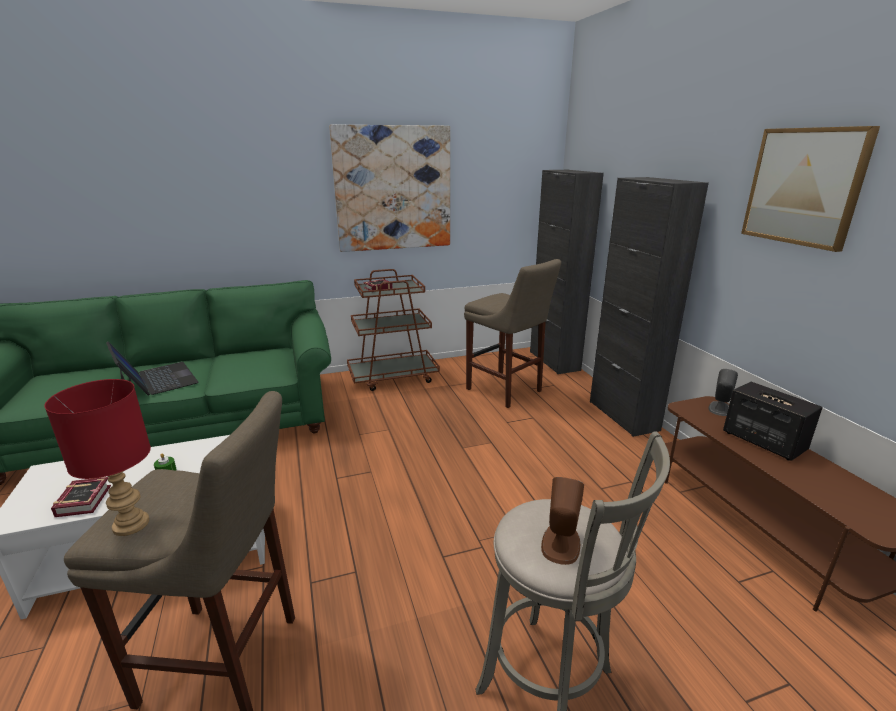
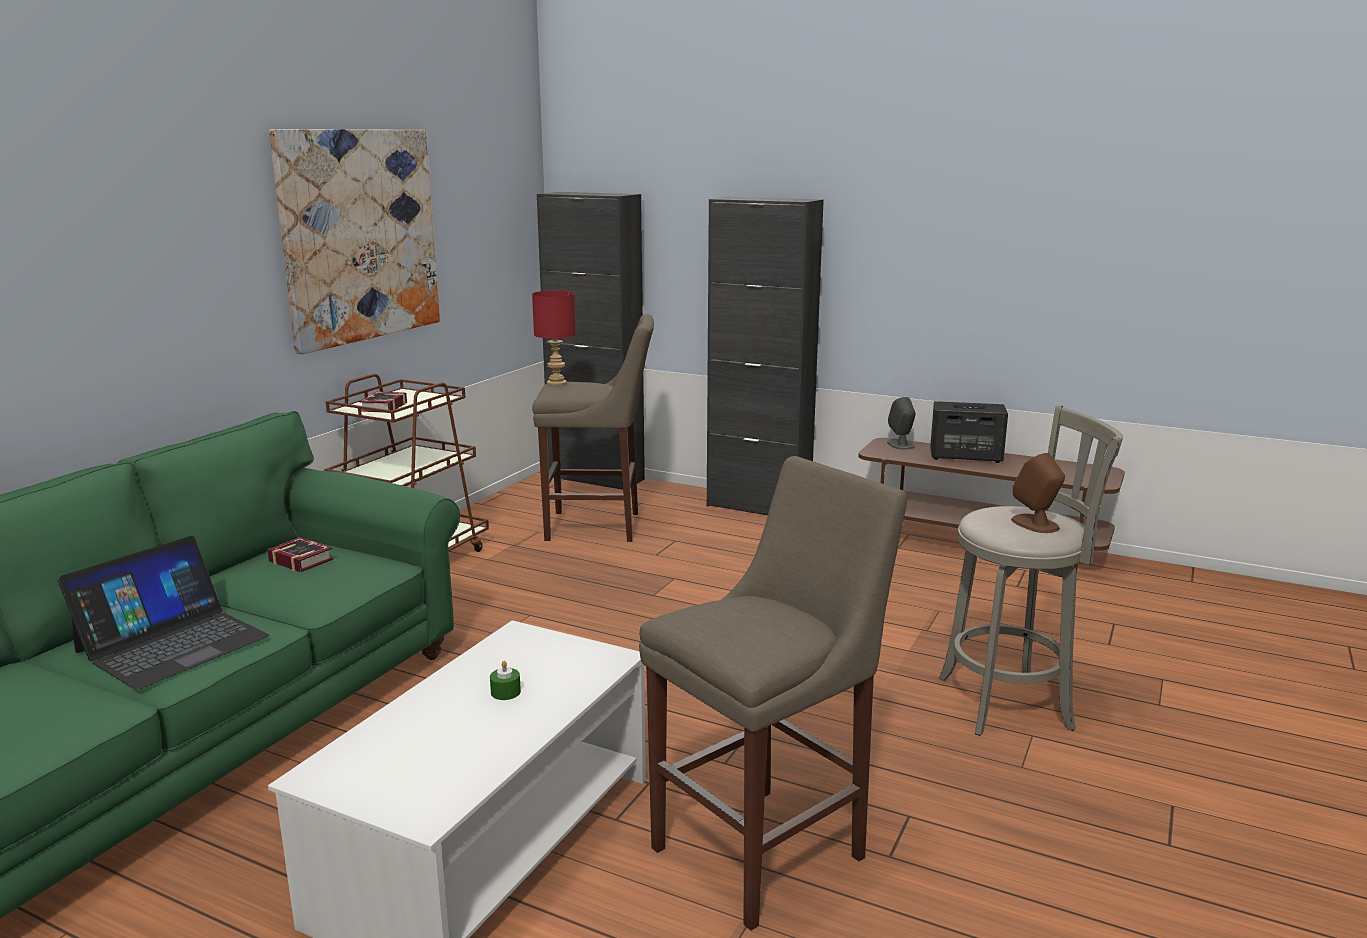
camera: 45 degrees left, 5 degrees down
(86, 499) = (473, 754): book -> book (300, 559)
(130, 524) = (761, 642): red table lamp -> red table lamp (556, 383)
(156, 380) = (172, 643): laptop -> laptop turned 120 degrees clockwise
(804, 187) = (935, 198): picture -> none

